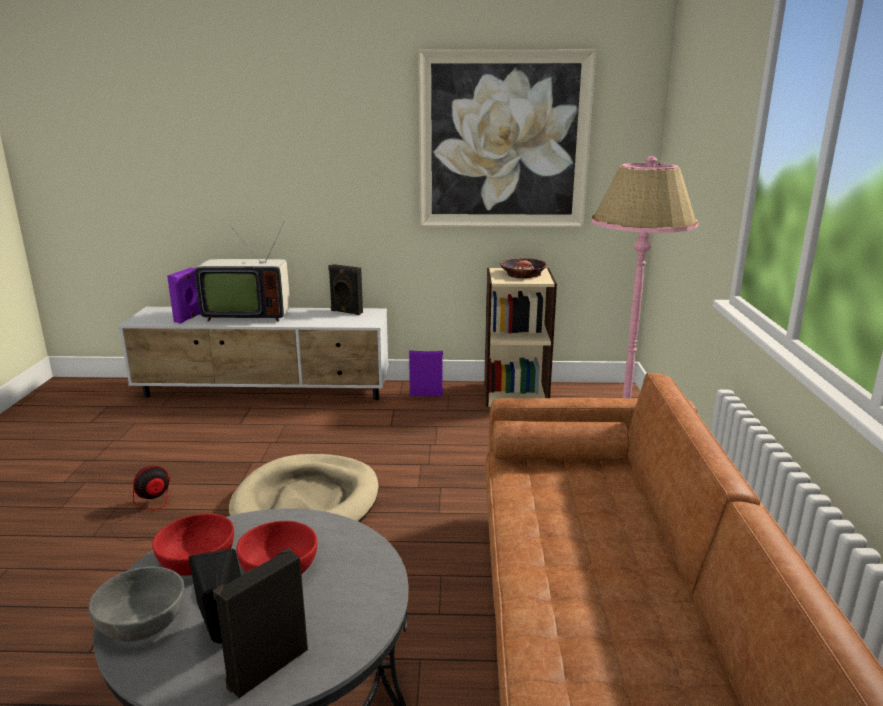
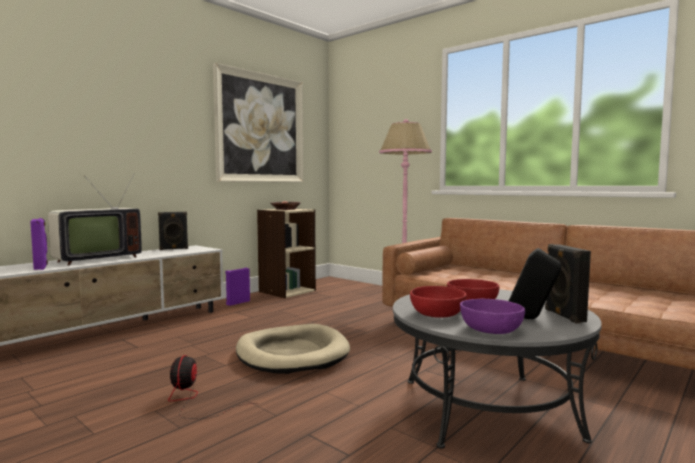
camera: 50 degrees left, 15 degrees down
(143, 621) = (490, 329): grey bowl -> purple bowl

